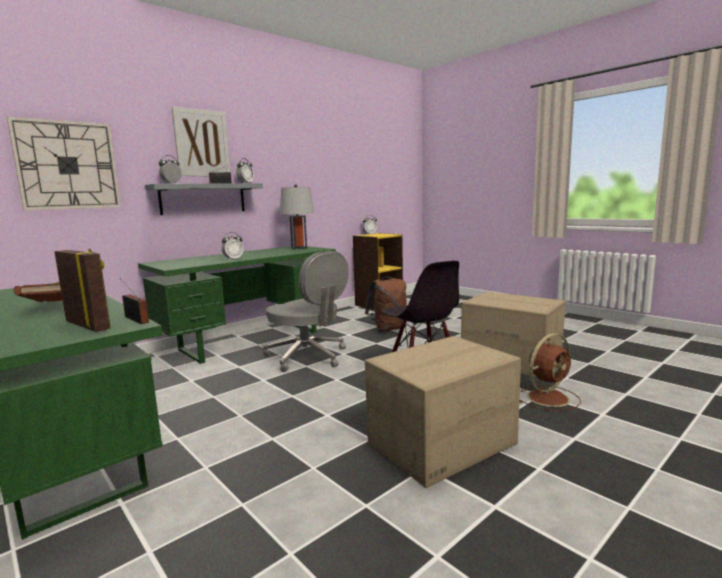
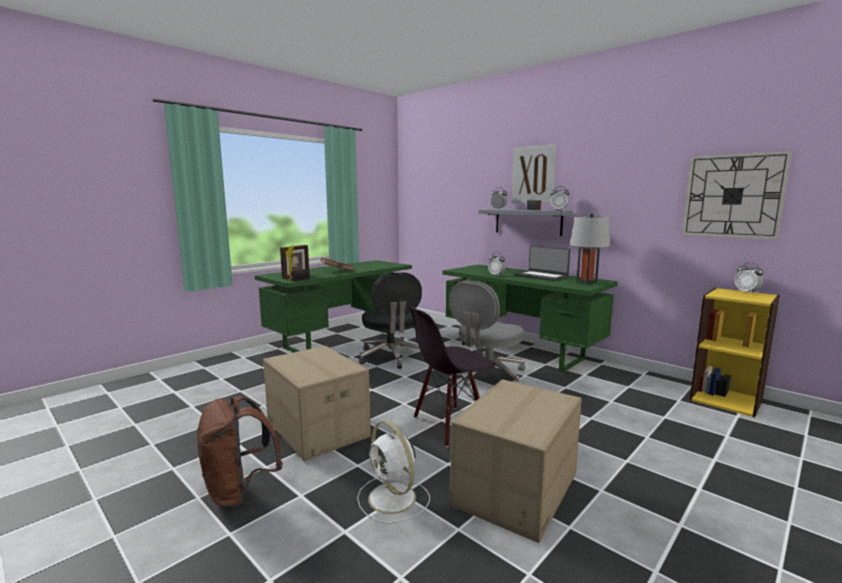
camera: 85 degrees right, 0 degrees up
(67, 165) = (454, 196): wall clock -> wall clock (732, 196)
(209, 405) = (391, 357): none -> black office chair
(257, 253) = (541, 276): none -> laptop
(388, 329) = (603, 408): brown backpack -> brown backpack (239, 491)
(549, 397) = (393, 499): brown fan -> white fan

